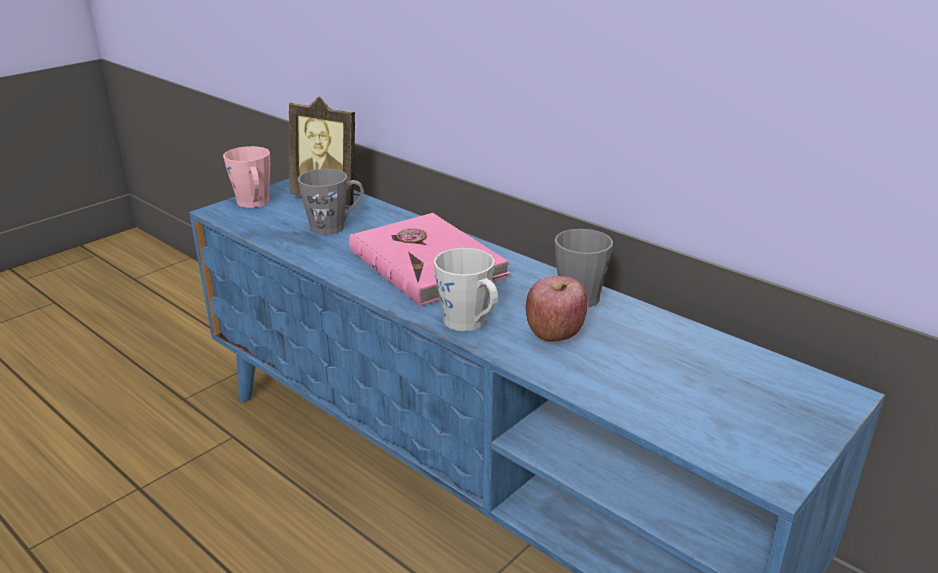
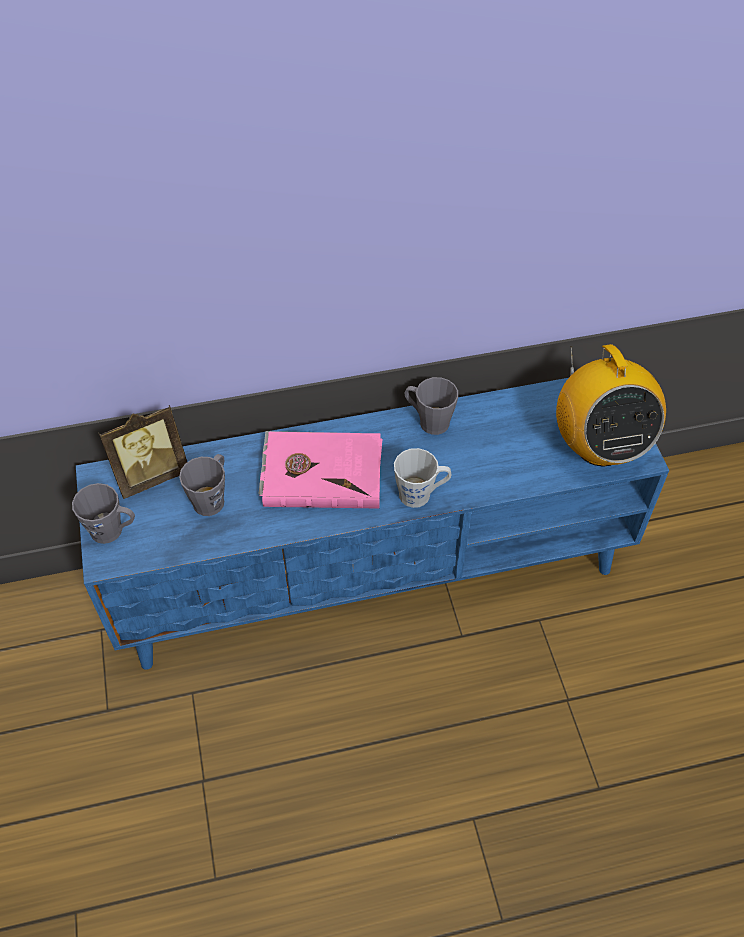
camera: 55 degrees left, 25 degrees up
(254, 203) = (112, 531): pink mug -> grey mug
(554, 333) = (464, 460): apple -> none
(729, 425) = (599, 446): none -> radio

